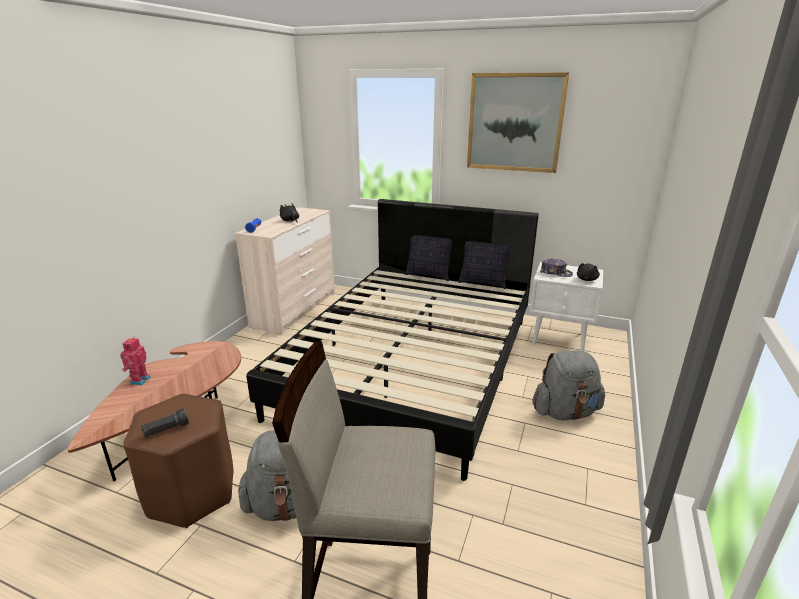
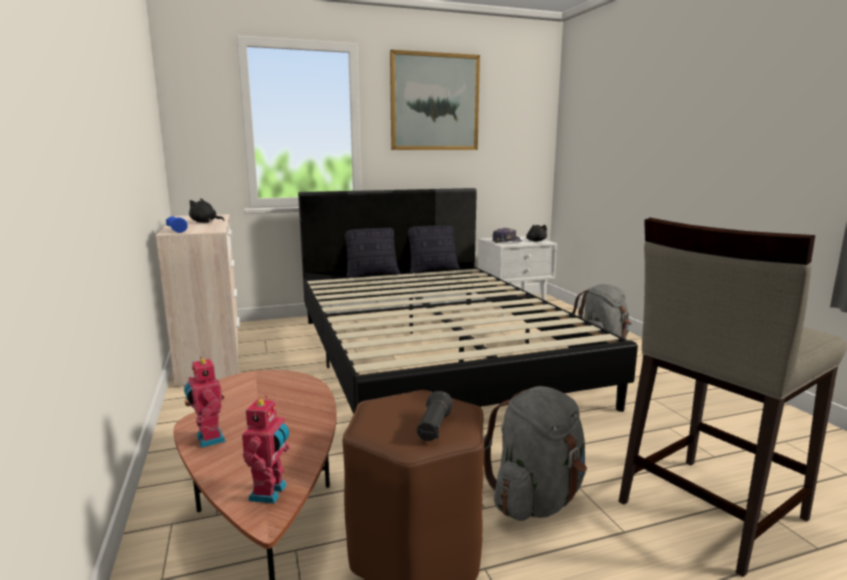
camera: 40 degrees left, 10 degrees down
(107, 425) = (270, 493): none -> toy robot

